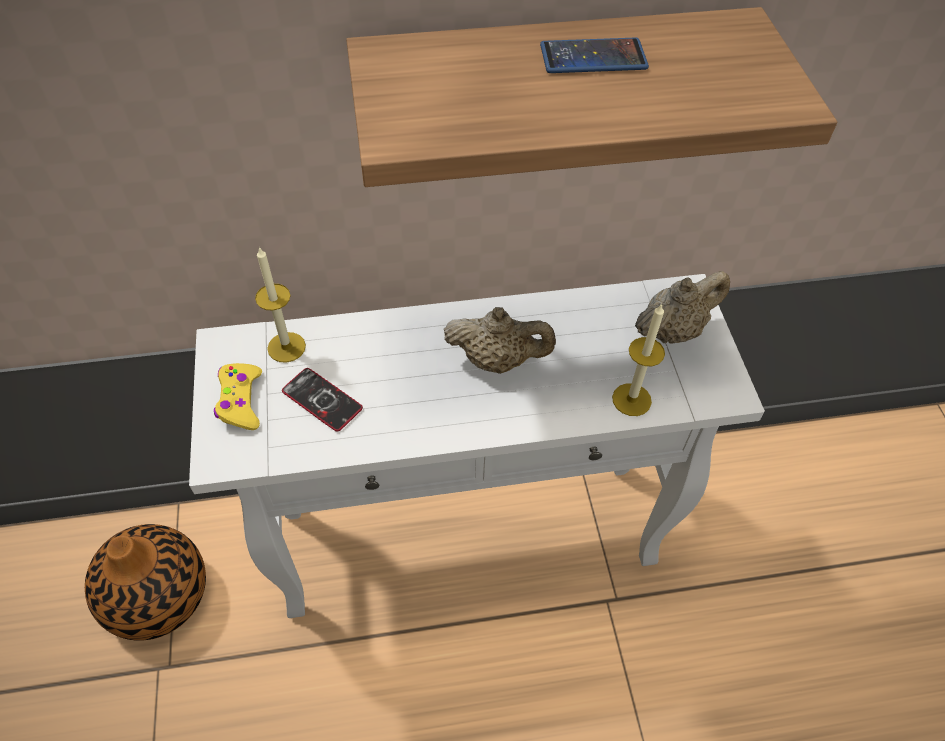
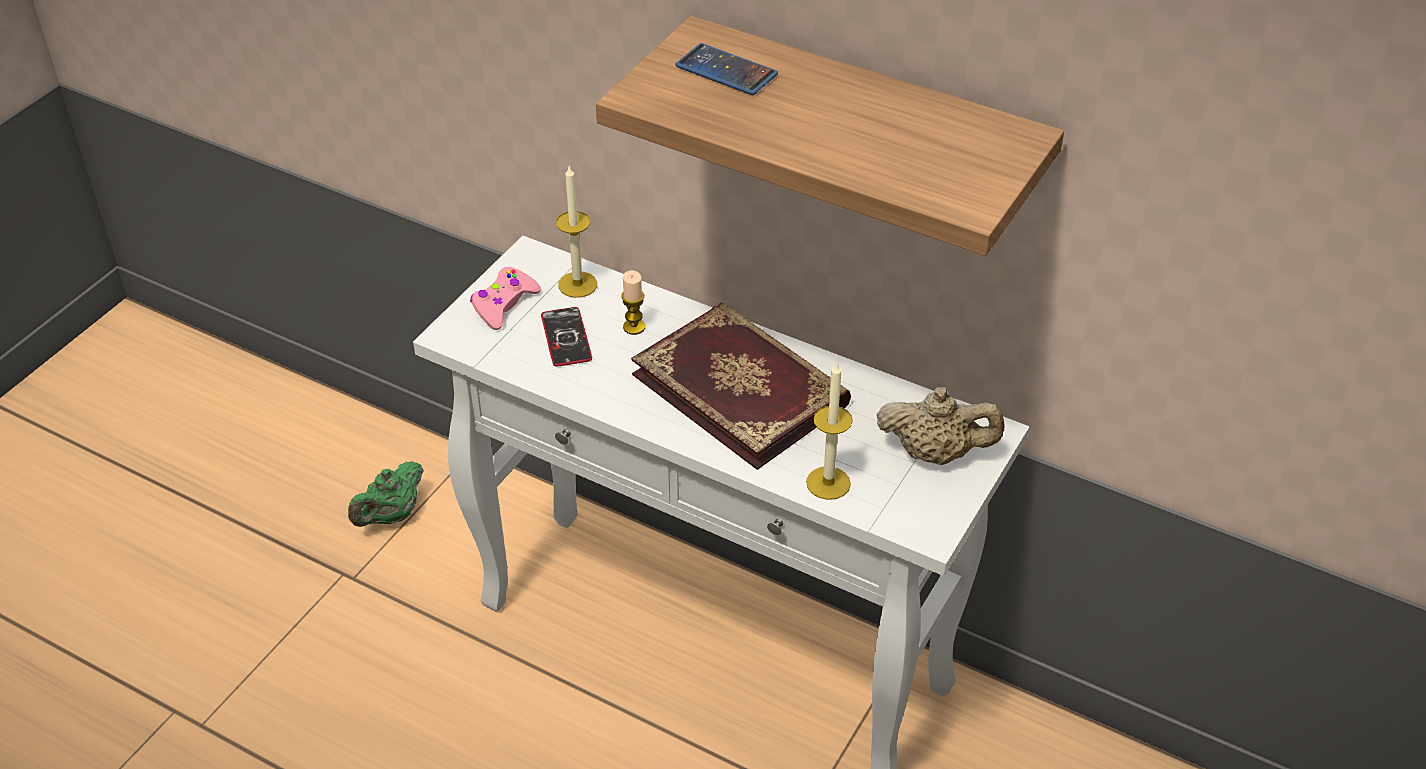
camera: 40 degrees right, 10 degrees down
(158, 595) = (391, 516): vase -> green teapot
(240, 401) = (504, 304): yellow game controller -> pink game controller
(367, 358) = (634, 327): none -> candle
(497, 360) = (742, 388): beige teapot -> book
(593, 57) = (856, 106): phone -> phone (726, 71)

